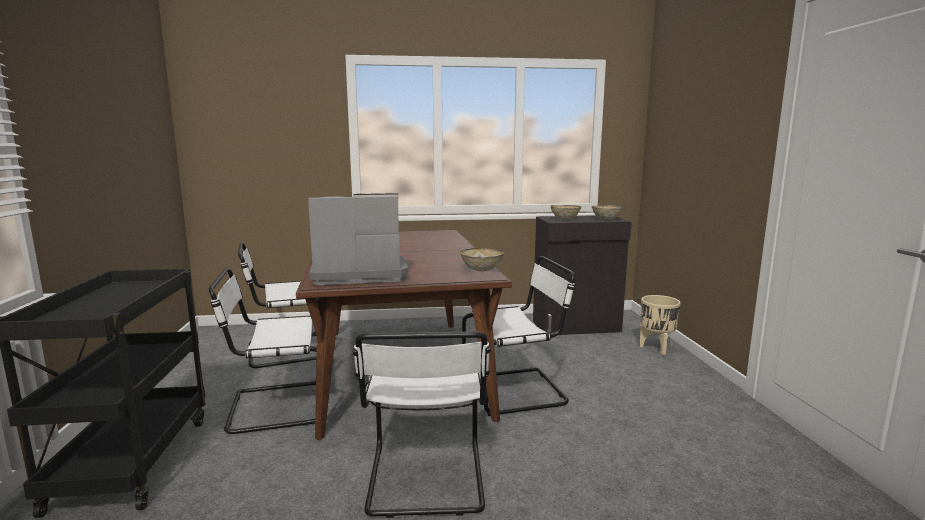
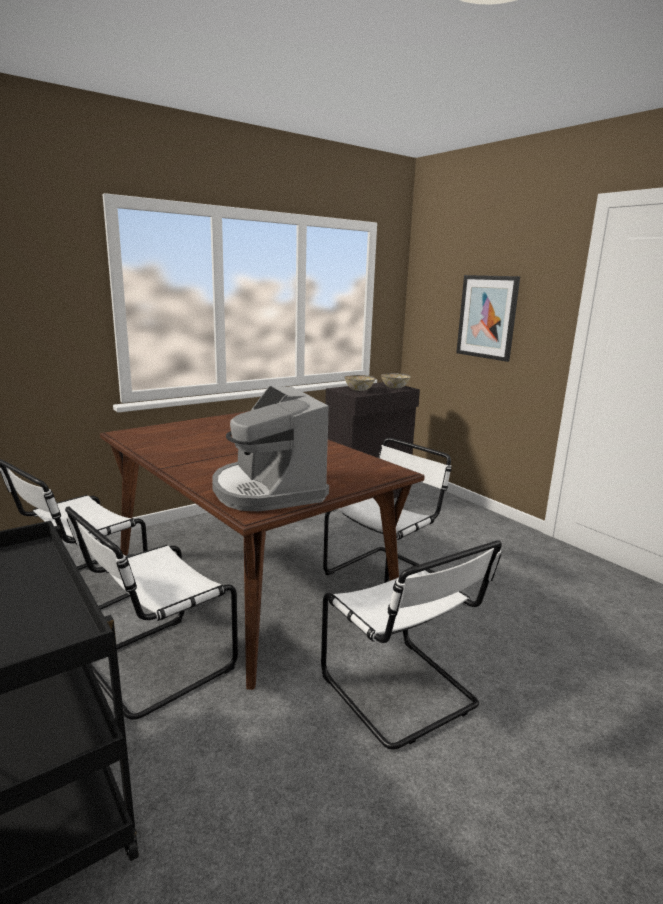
camera: 30 degrees left, 5 degrees up
(358, 274) = (267, 490): coffee machine -> coffee machine turned 75 degrees counterclockwise
(482, 270) = (377, 464): bowl -> none
(656, 348) = (450, 506): beige planter -> none
(703, 144) = (487, 317): none -> picture

